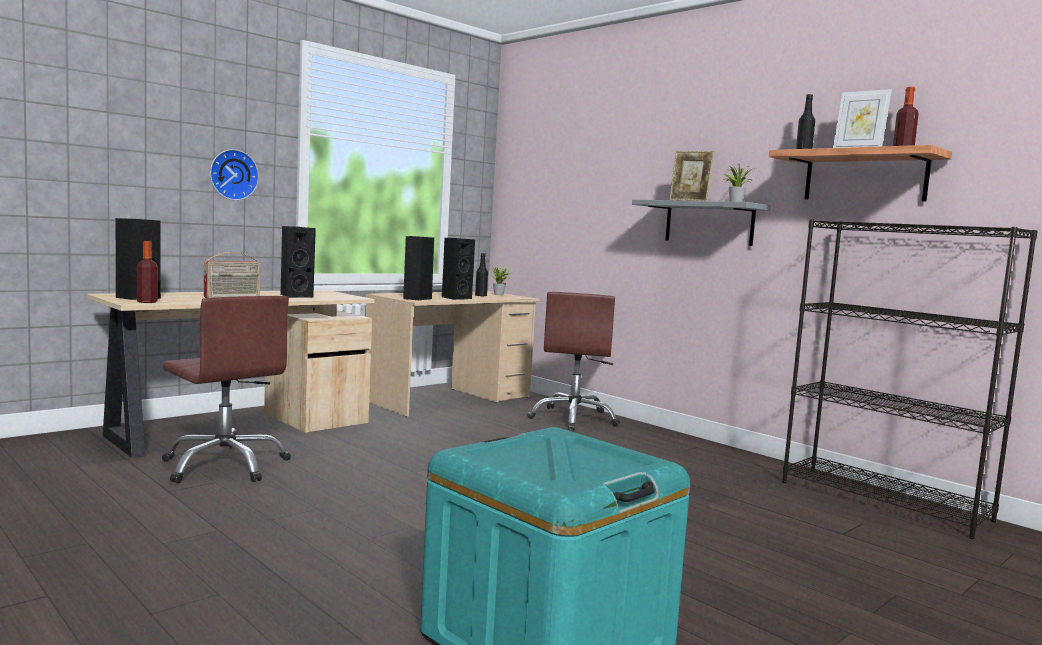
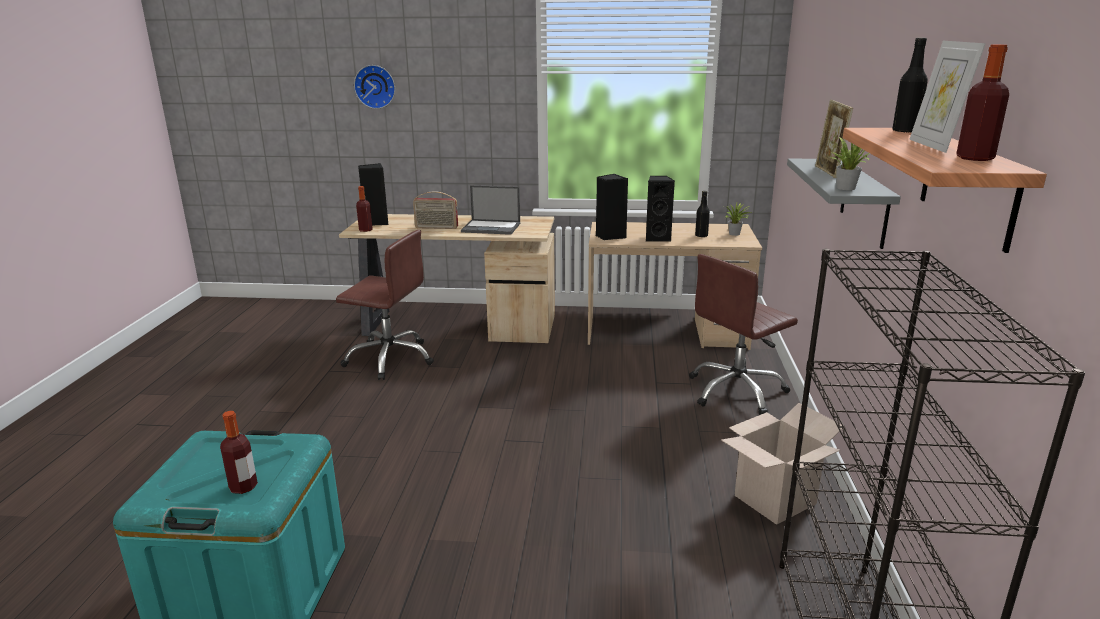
camera: 50 degrees right, 15 degrees up
(225, 465) = (390, 358): brown office chair -> brown office chair turned 75 degrees counterclockwise
(233, 174) = (478, 115): wall clock -> wall clock (375, 86)
(295, 296) = (492, 228): black speaker -> laptop
(605, 462) = (243, 487): none -> bottle
(714, 458) = (774, 500): none -> cardboard box

